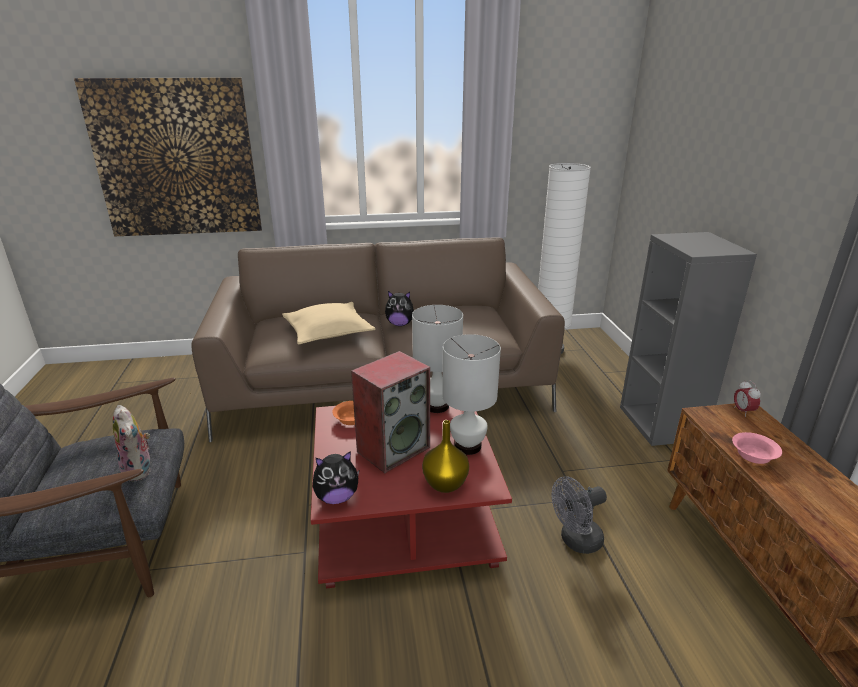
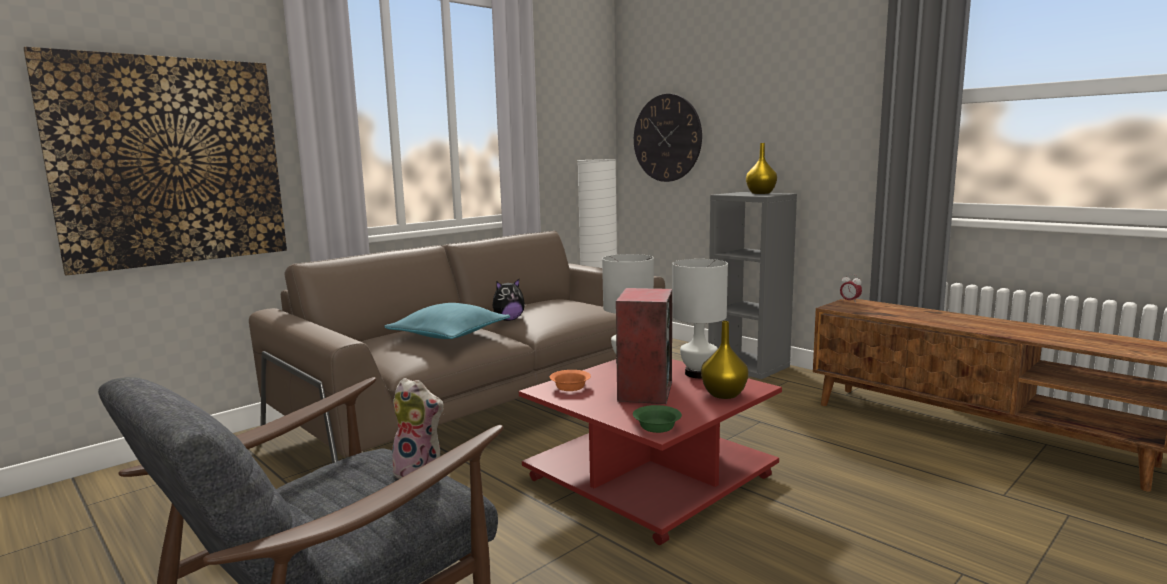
camera: 35 degrees left, 15 degrees down
(328, 332) = (449, 335): beige pillow -> turquoise pillow
(337, 497) = (656, 427): plush toy -> green bowl
(575, 541) = (795, 443): grey fan -> none
(665, 146) = (667, 138): none -> wall clock
(714, 244) = (761, 193): none -> yellow vase
(754, 456) = (893, 315): pink bowl -> none

